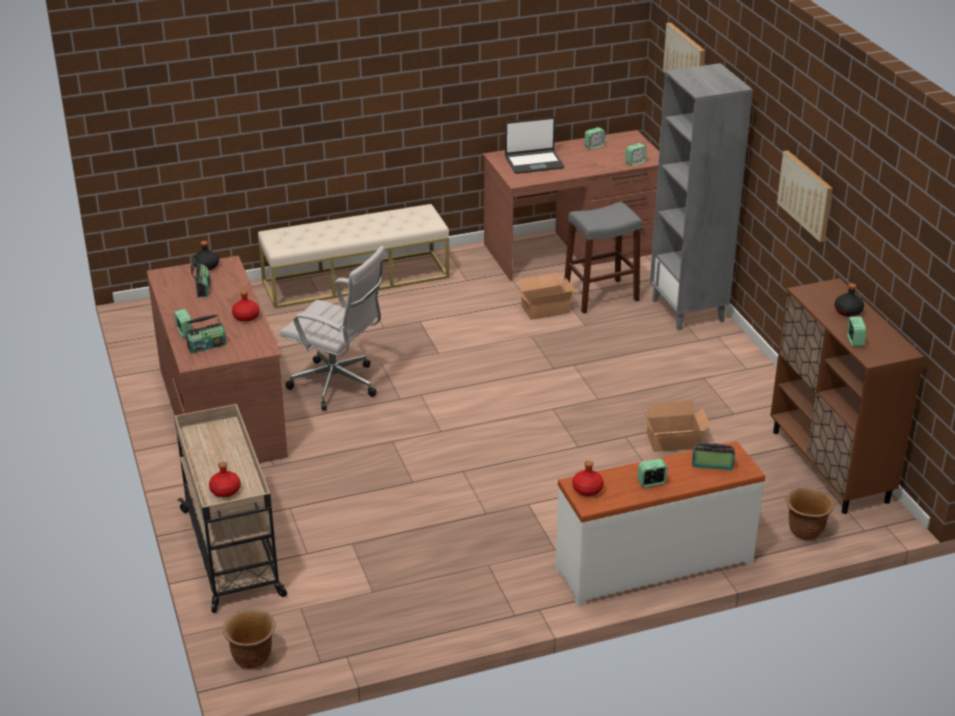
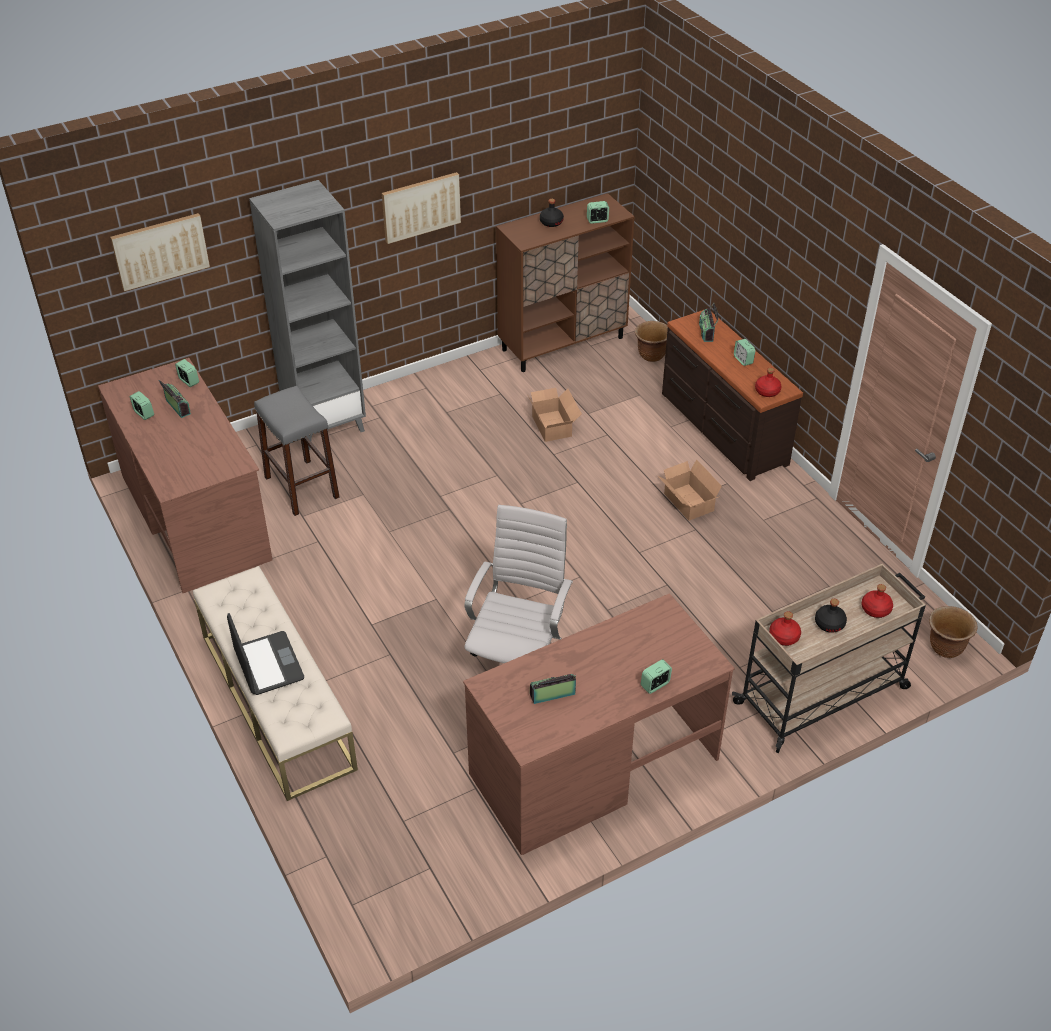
camera: 100 degrees left, 10 degrees up
(206, 346) = (675, 658): radio -> radio (177, 407)
(207, 266) = (498, 704): black bottle -> black bottle (829, 623)
(246, 316) = (604, 639): red bottle -> red bottle (783, 637)
(534, 163) = (189, 457): laptop -> laptop (268, 664)
(543, 308) = (332, 527): cardboard box -> cardboard box (687, 503)
(653, 563) = (722, 429): white dresser -> brown dresser

